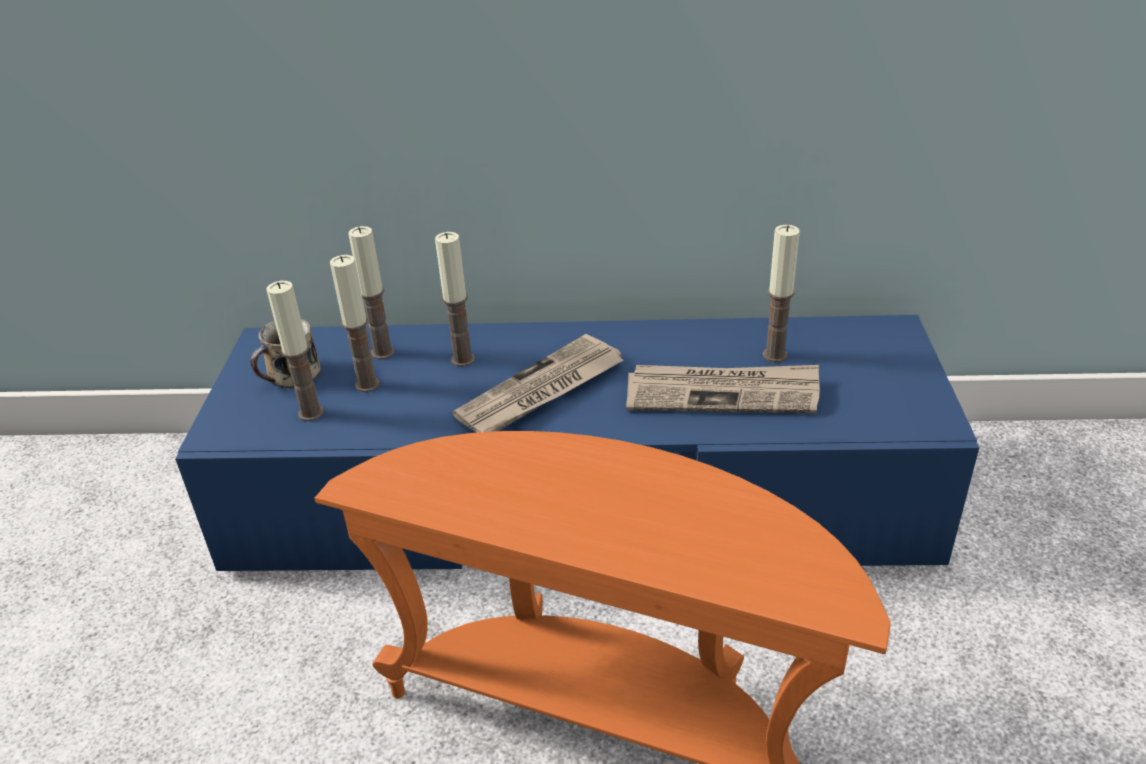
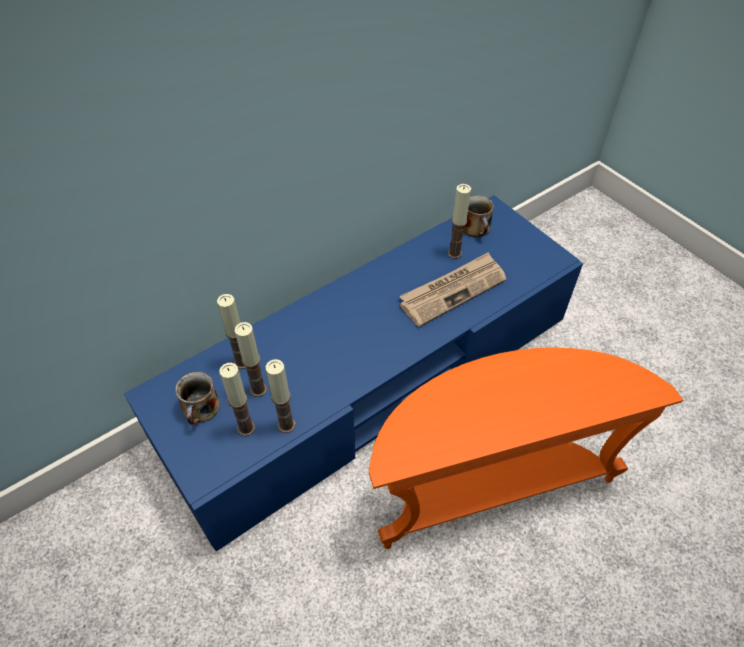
camera: 40 degrees left, 15 degrees up
(462, 359) = (296, 341): candle -> candle (286, 425)
(541, 391) = (363, 339): newspaper -> none
(842, 340) = (476, 228): none -> mug

